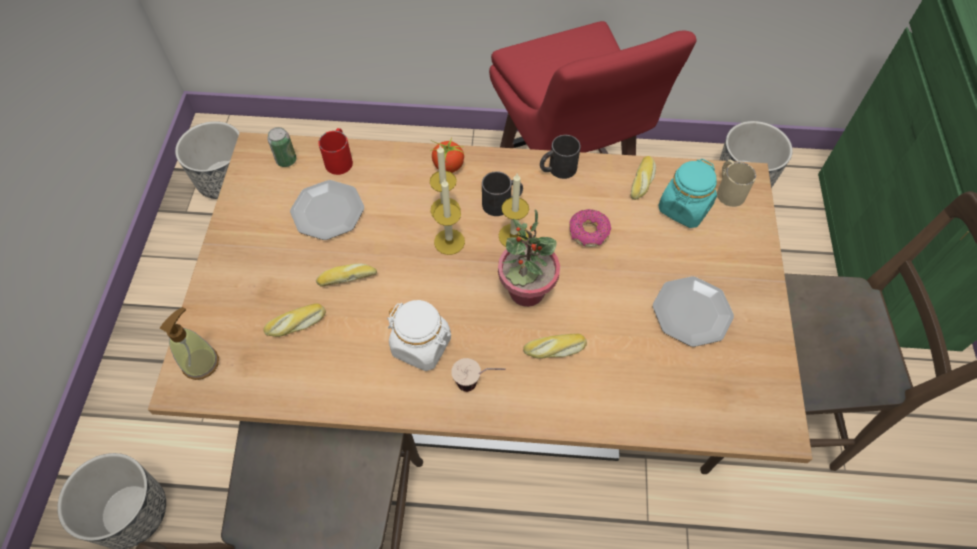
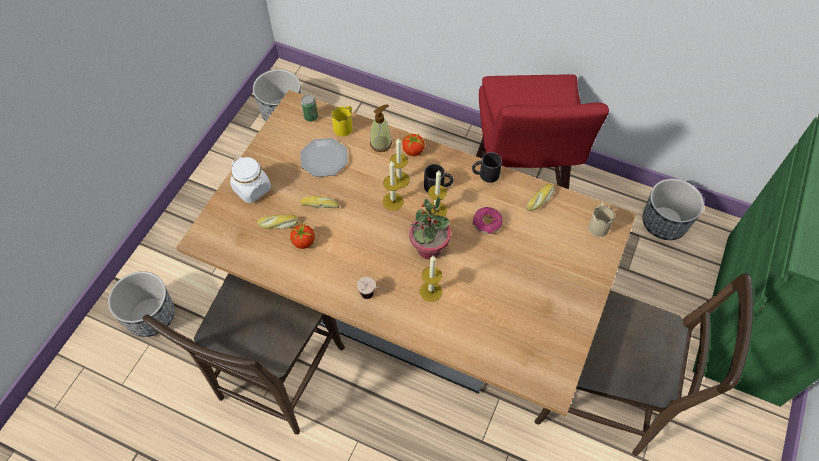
camera: 20 degrees right, 0 degrees up
(201, 363) = (214, 230): soap dispenser -> soap dispenser (381, 143)
(340, 159) = (345, 126): red mug -> yellow mug
(344, 338) = (303, 242): none -> tomato
(421, 345) = (348, 262): white jar -> white jar (252, 189)
(555, 350) = (431, 291): bread -> candle
(684, 208) = (560, 227): turquoise jar -> none
(691, 312) = (531, 296): plate -> none

